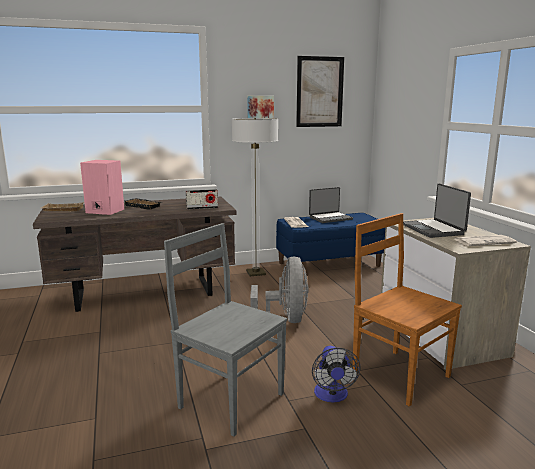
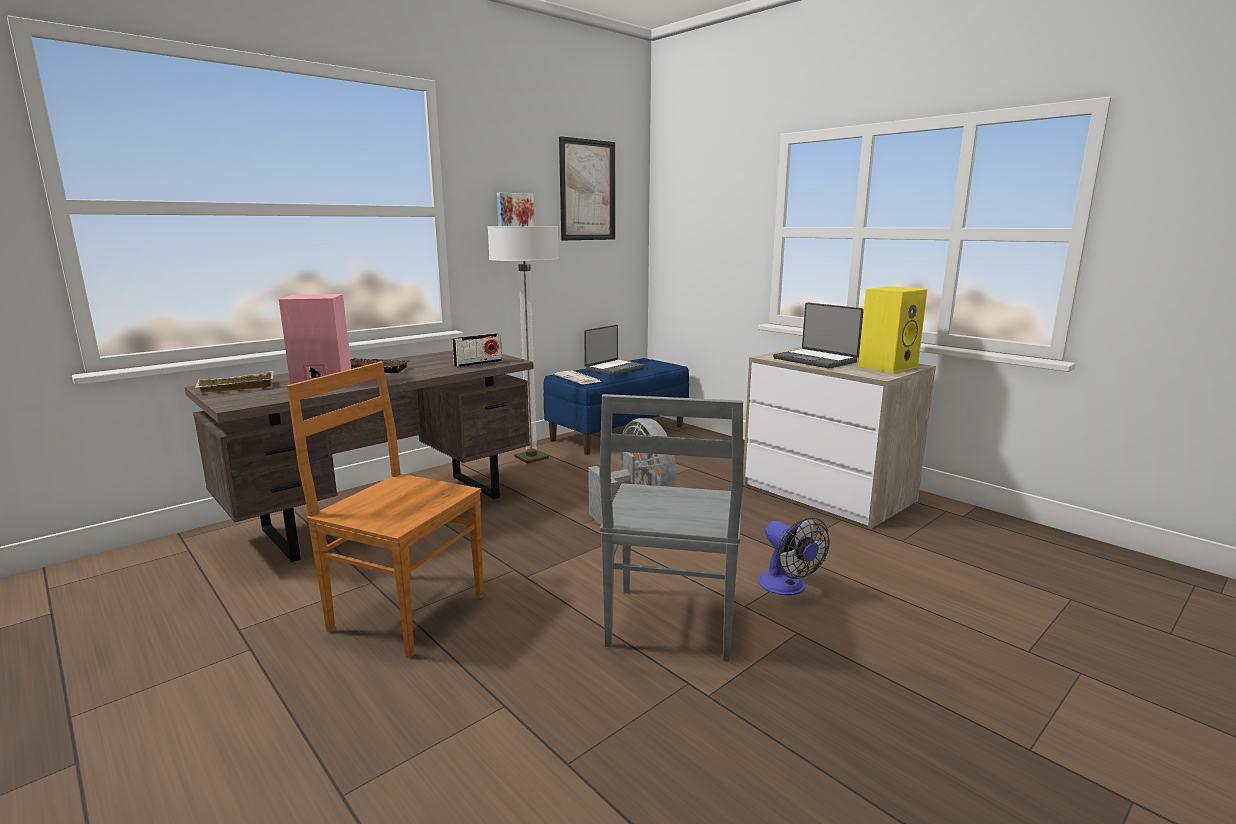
camera: 25 degrees left, 0 degrees up
(229, 399) = (671, 625): grey chair -> grey chair turned 90 degrees counterclockwise
(398, 375) = (832, 545): brown chair -> brown chair (405, 611)
(484, 241) = (887, 366): newspaper -> yellow speaker

